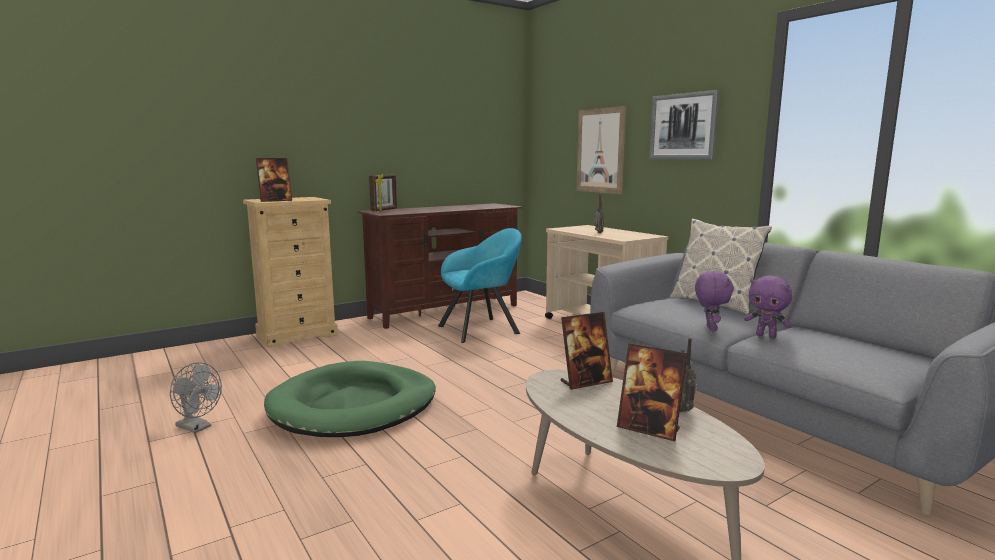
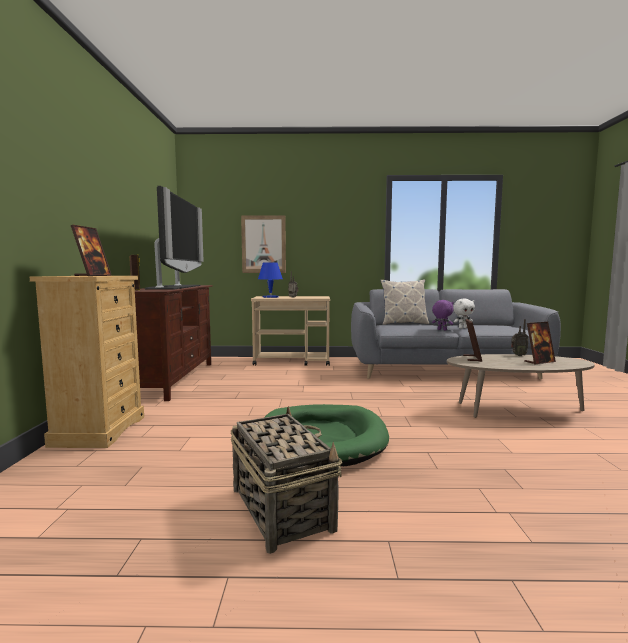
camera: 55 degrees left, 5 degrees down
(197, 427) = (281, 507): grey fan -> basket
(445, 208) = (174, 287): none -> television
(482, 329) = (238, 380): turquoise armchair -> none
(580, 229) = (270, 297): none -> blue table lamp
(683, 126) = (332, 230): picture -> none
(766, 336) = (462, 328): purple plush toy -> white plush toy

